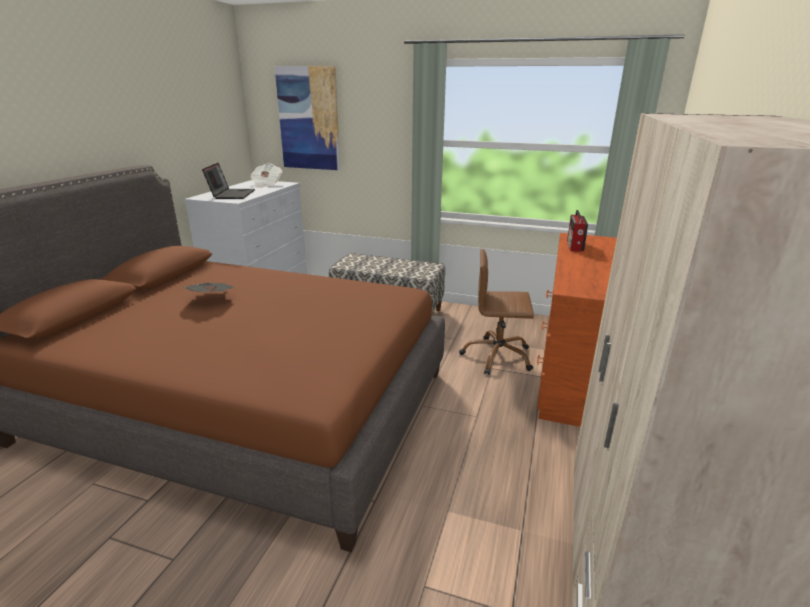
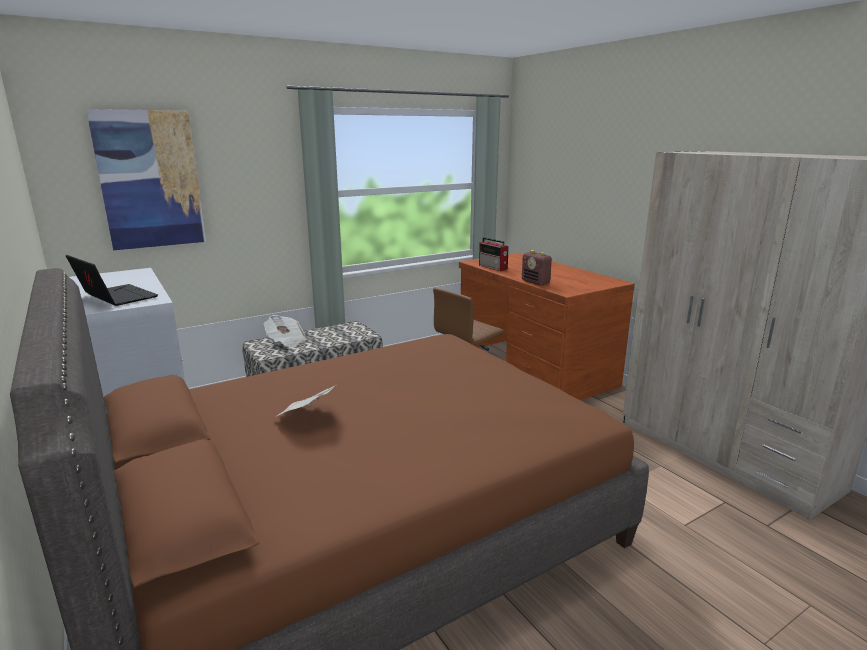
camera: 50 degrees left, 5 degrees down
(266, 185) = (116, 278): newspaper -> newspaper (286, 341)
(568, 271) = (535, 282): none -> radio

